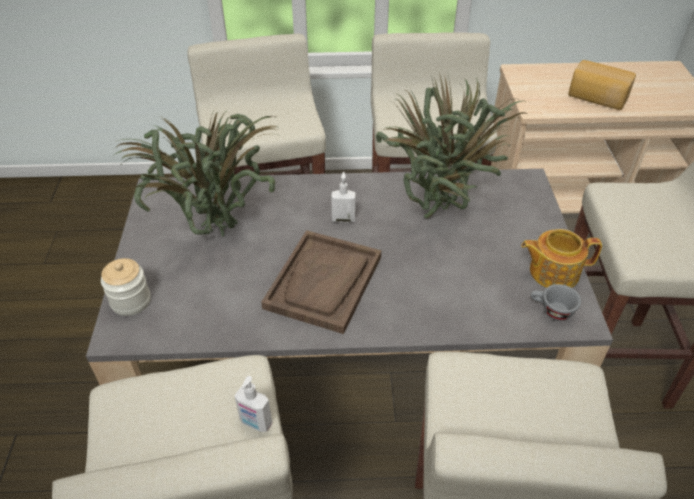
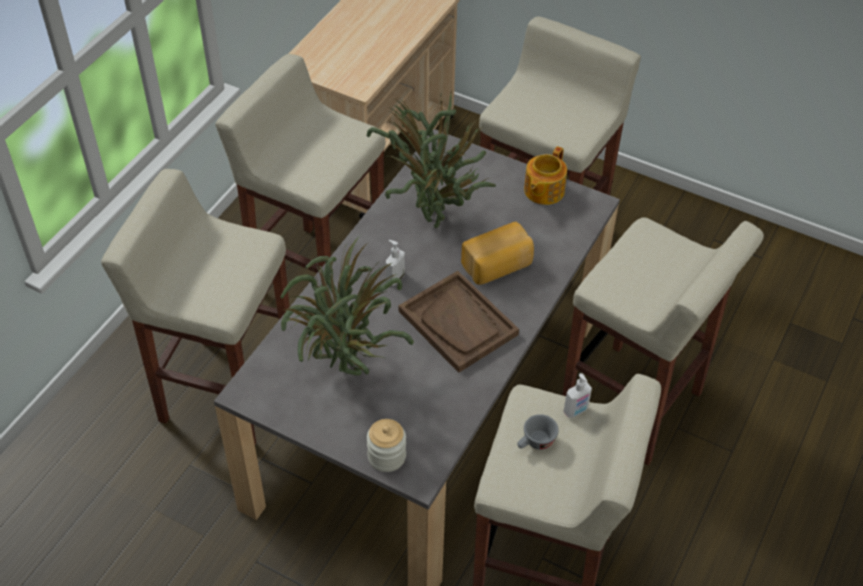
camera: 60 degrees left, 5 degrees up
(551, 311) = (576, 213): grey cup -> grey cup (535, 443)
(596, 98) = (379, 44): bread -> bread (498, 266)

